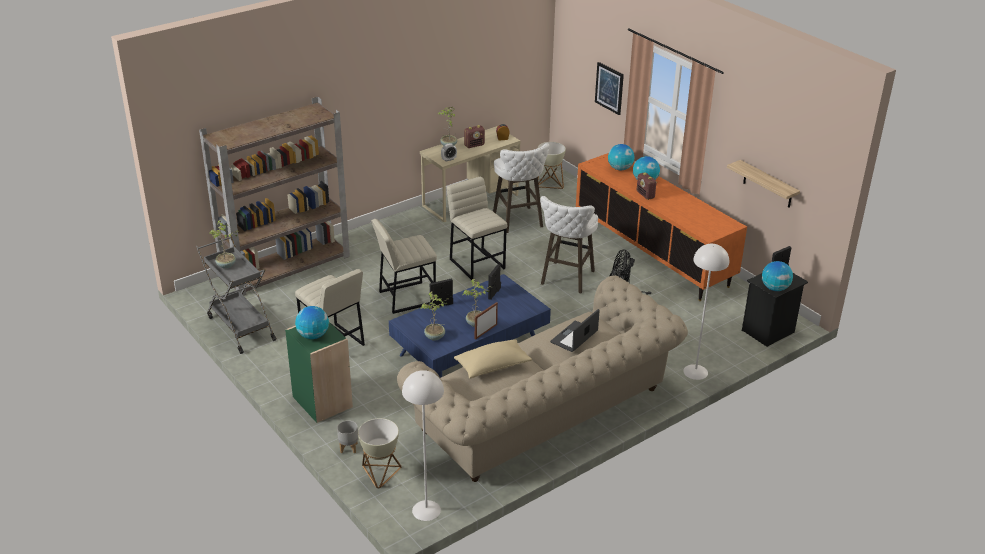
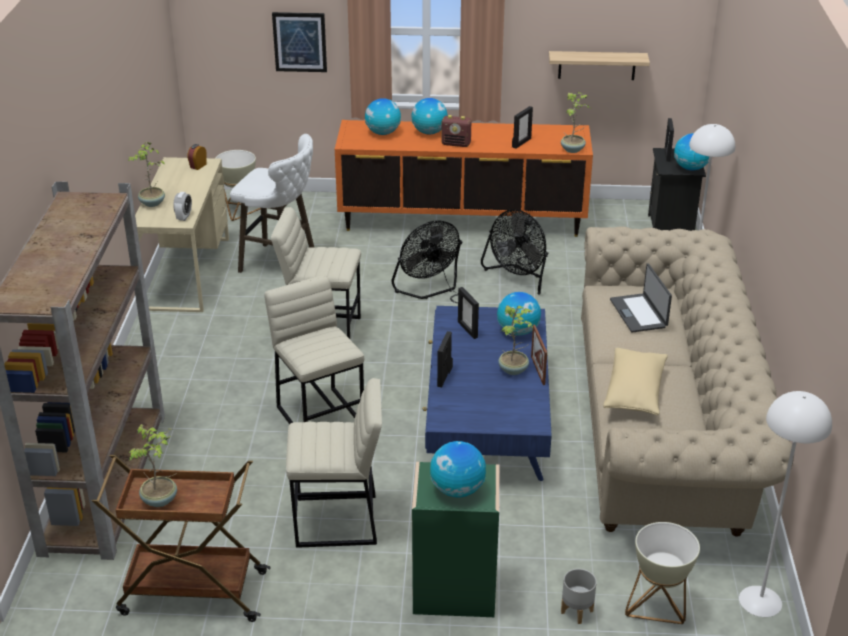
camera: 50 degrees left, 0 degrees up
(241, 328) = (192, 593): grey cart -> brown cart
(405, 298) = (319, 415): beige chair -> beige chair turned 135 degrees clockwise
(435, 337) = (506, 411): potted plant -> potted plant (573, 149)
(474, 145) = (181, 188): radio -> none
(514, 309) = (518, 331): none -> globe
(566, 279) = (435, 289): white stool -> black fan
(683, 214) = (521, 143): none -> picture frame

